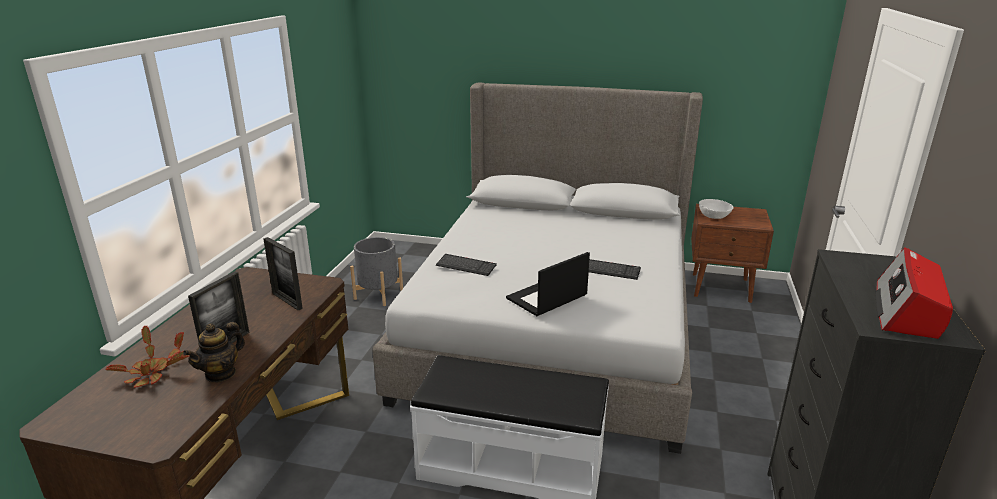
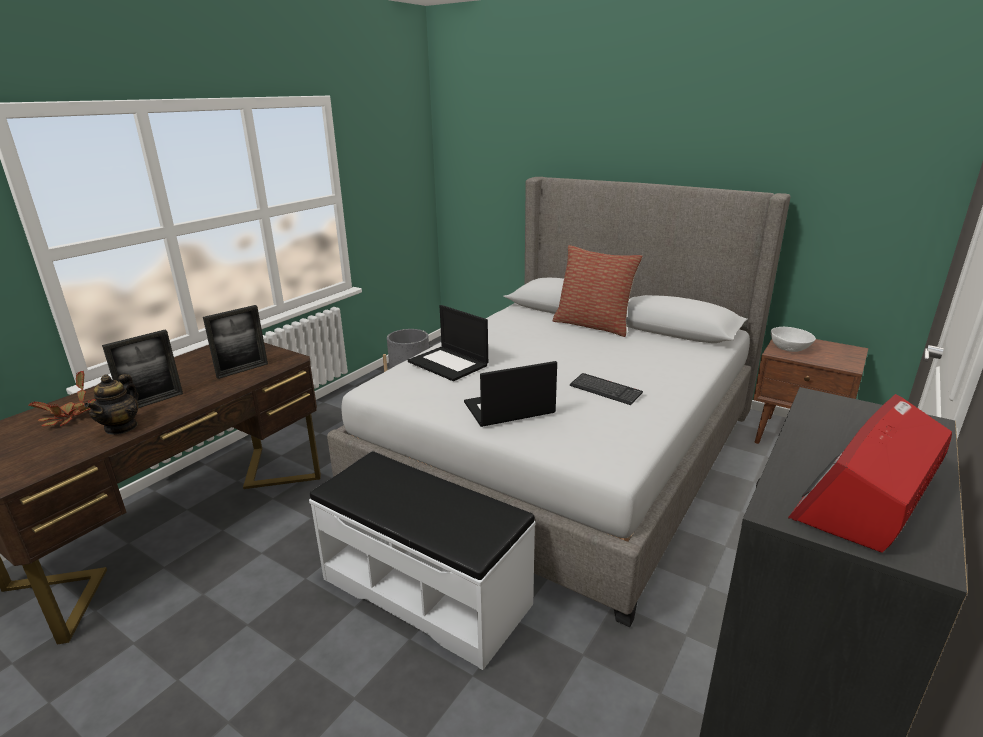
camera: 20 degrees right, 0 degrees up
(221, 373) = (121, 427): teapot -> teapot turned 45 degrees counterclockwise
(287, 301) = (242, 370): picture frame -> picture frame turned 105 degrees counterclockwise
(466, 266) = (449, 363): keyboard -> laptop
(558, 215) = (593, 325): none -> pillow

